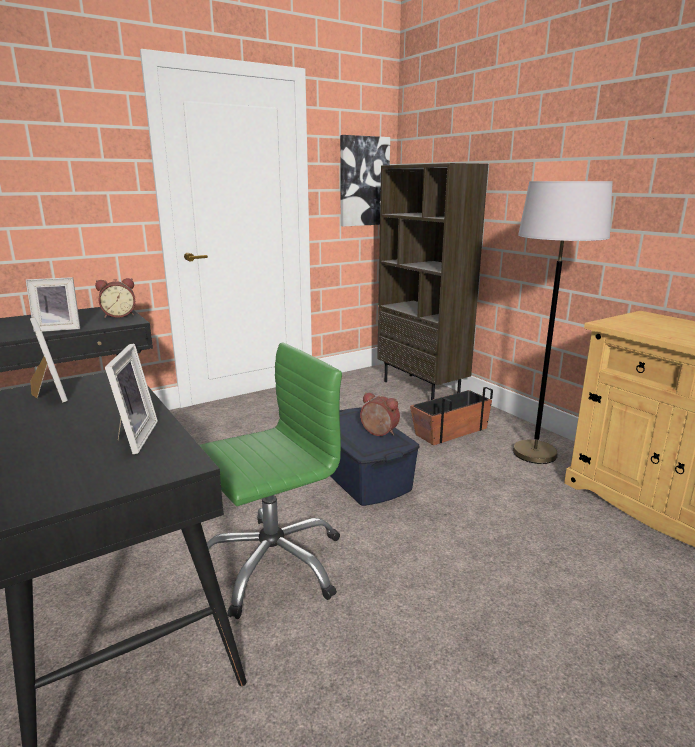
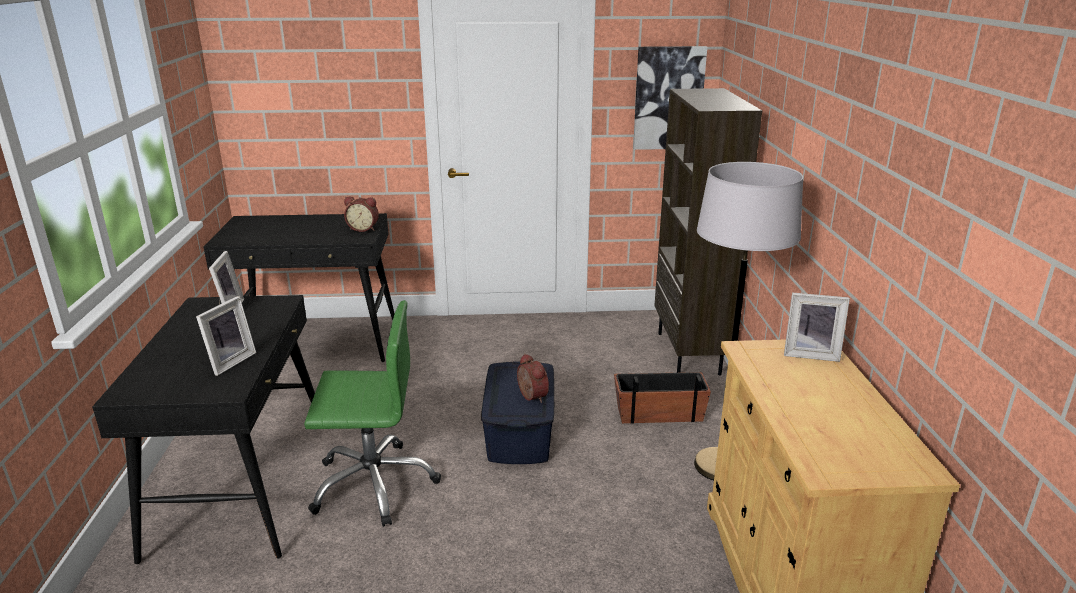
camera: 30 degrees right, 5 degrees up
(58, 328) = (305, 237): picture frame -> picture frame (810, 353)

